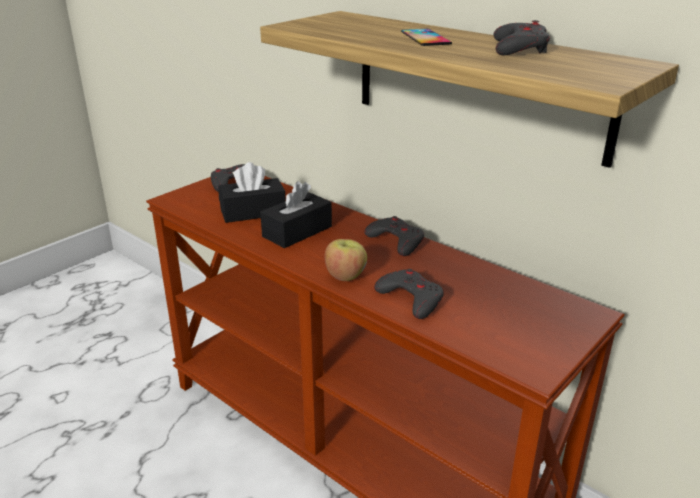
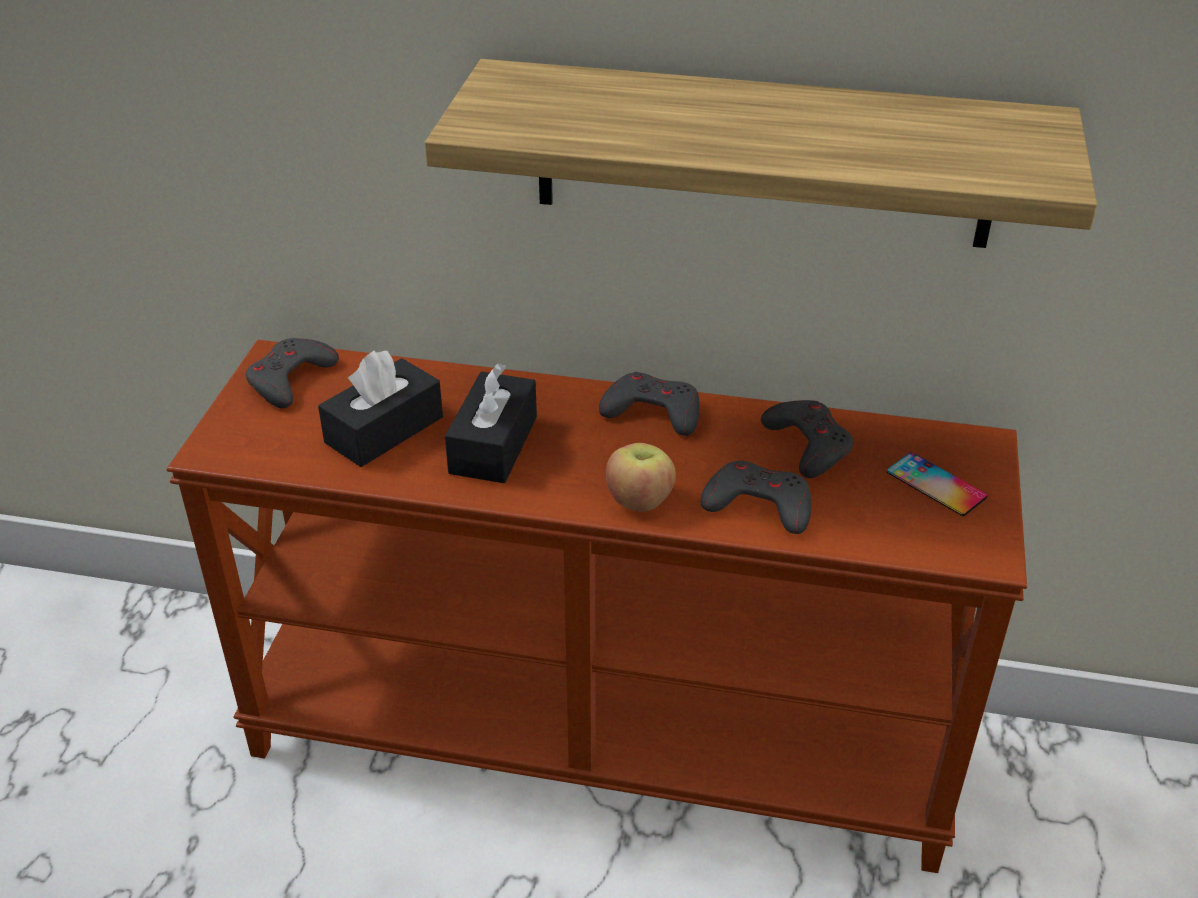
camera: 30 degrees left, 10 degrees up
(425, 38) = (718, 118): phone -> phone (936, 484)
(519, 48) = (867, 115): grey game controller -> grey game controller (808, 444)

